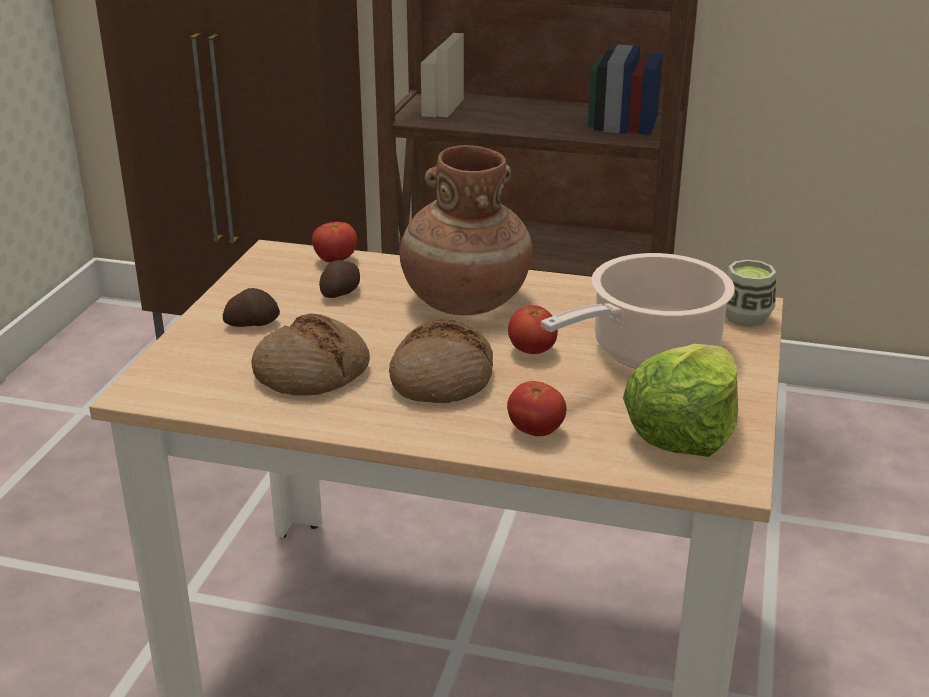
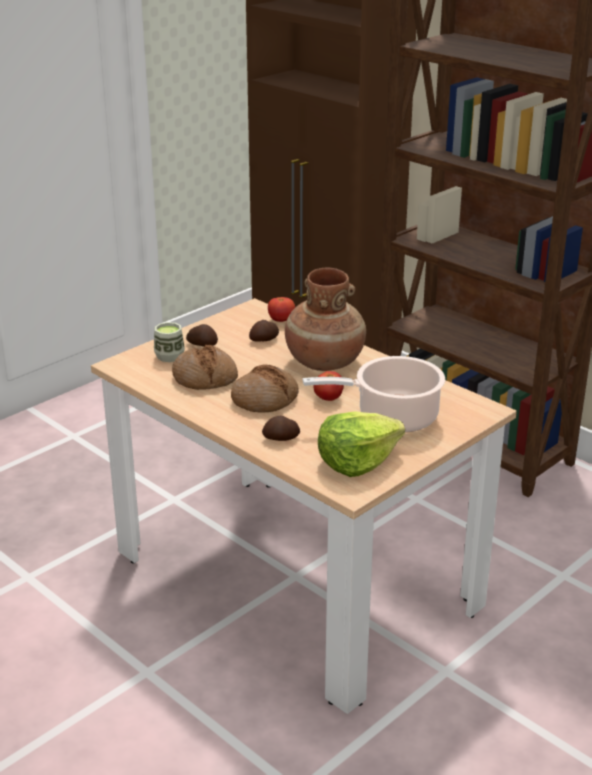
camera: 30 degrees right, 0 degrees up
(536, 431) = (281, 438): tomato -> potato
(745, 317) = (476, 414): cup -> cup (169, 356)

